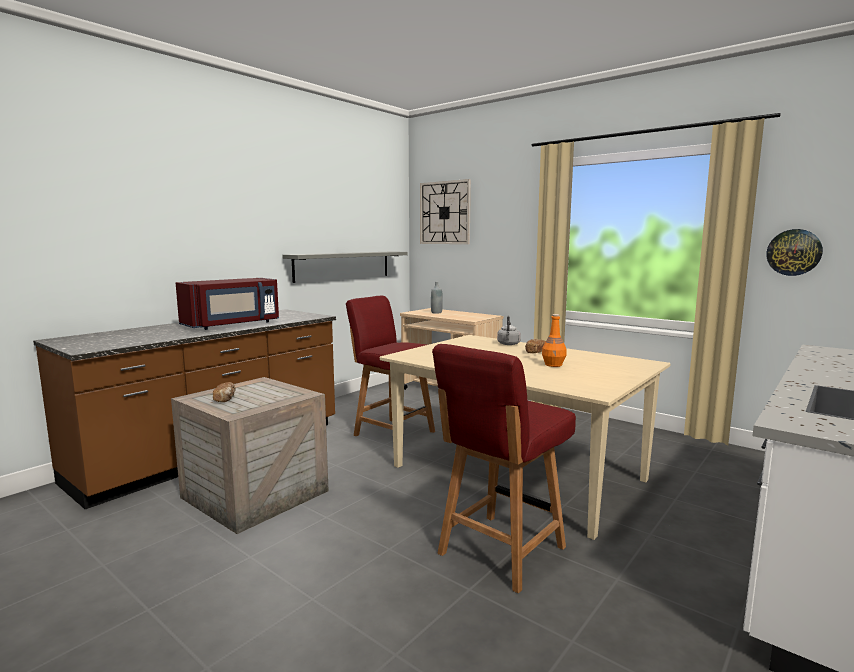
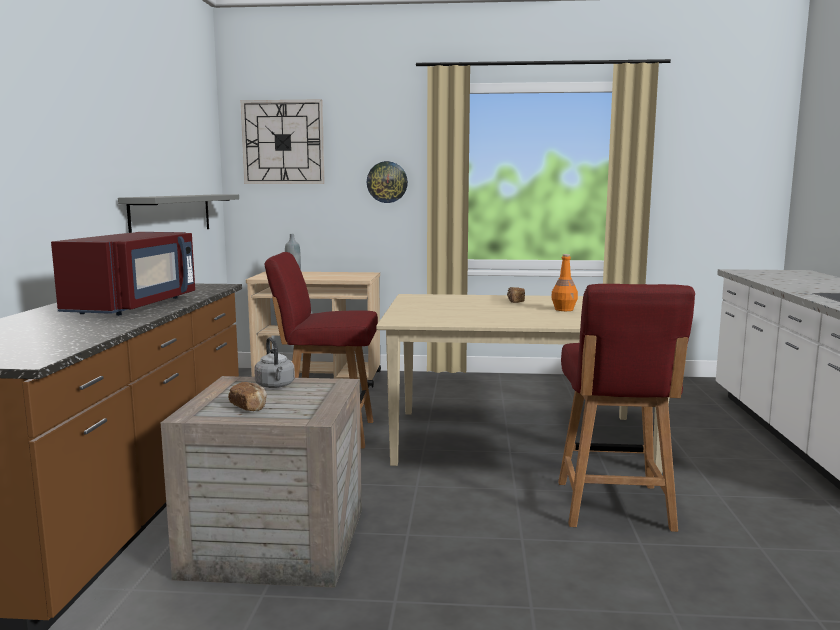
camera: 35 degrees left, 0 degrees up
(508, 344) = (469, 298): grey kettle -> grey kettle (275, 386)
(794, 252) = (680, 188): wall clock -> wall clock (387, 182)

